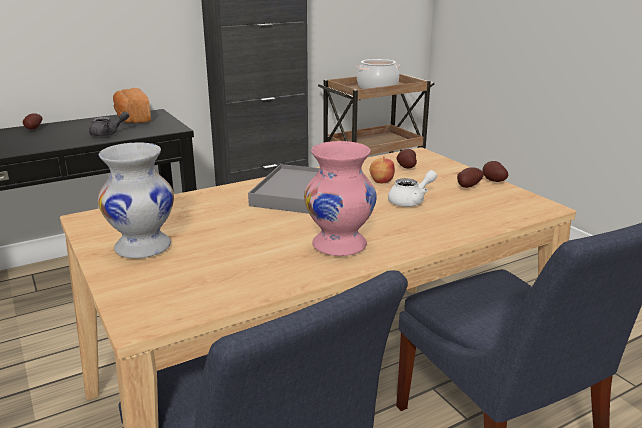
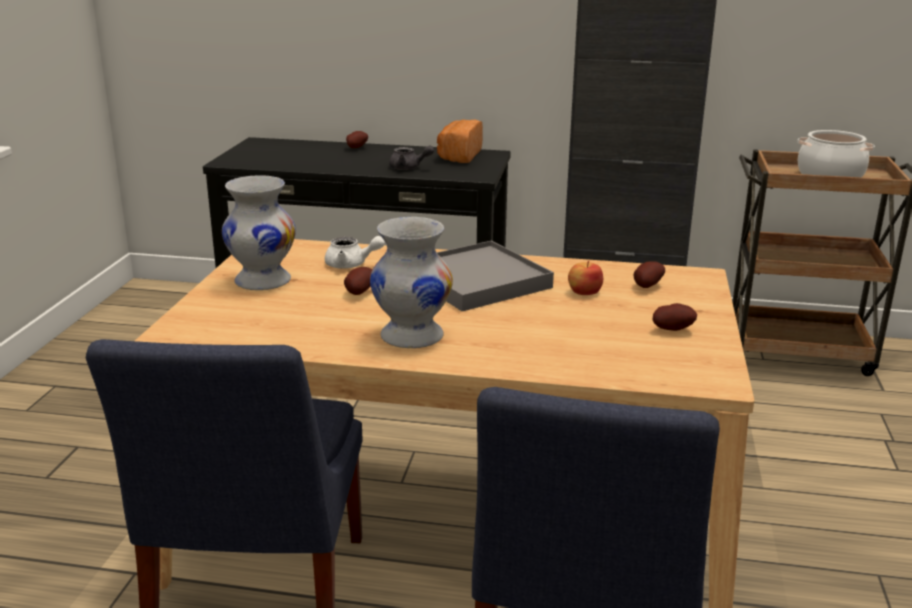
camera: 40 degrees right, 0 degrees up
(340, 245) = (412, 337): pink vase -> white vase
(411, 201) = (570, 322): white teapot -> white teapot (351, 265)
(492, 181) = (722, 334): potato -> potato (358, 293)

